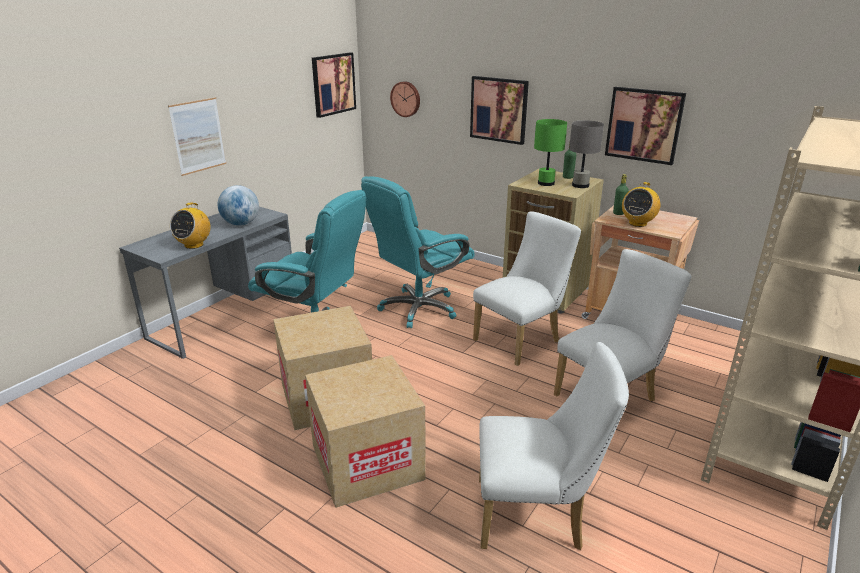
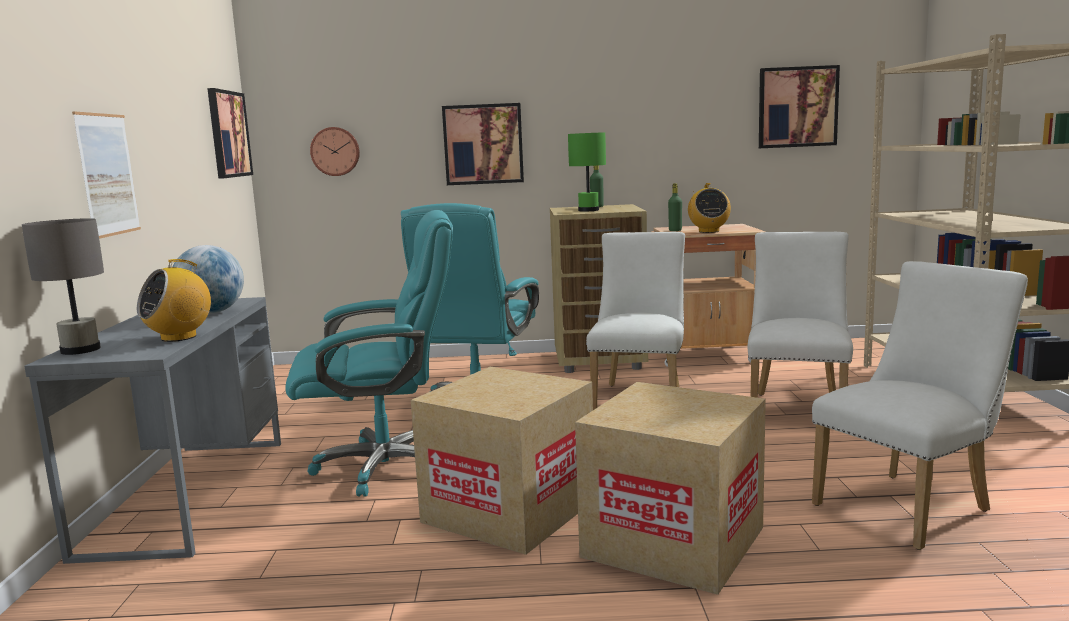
camera: 35 degrees left, 15 degrees down
(194, 245) = (179, 337): radio -> radio turned 60 degrees clockwise
(580, 185) = (625, 207): grey table lamp -> grey table lamp (81, 350)
(644, 125) = (667, 134): picture -> picture (797, 107)

